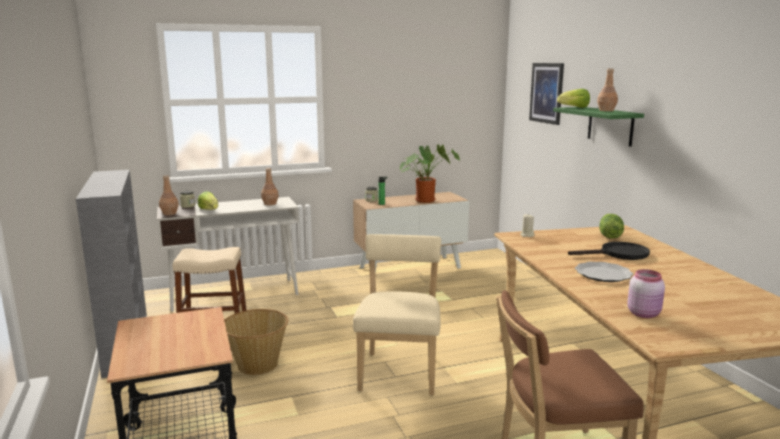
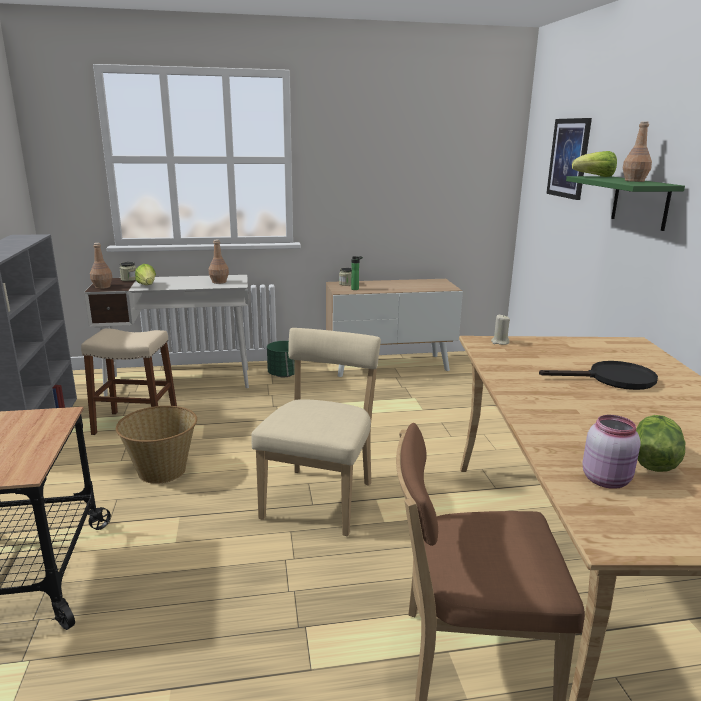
camera: 10 degrees right, 5 degrees up
(324, 281) = (284, 374): none -> green planter
(427, 200) = (411, 287): potted plant -> none
(603, 274) = (576, 408): plate -> none
(609, 236) = (612, 352): lettuce -> lettuce (652, 461)

